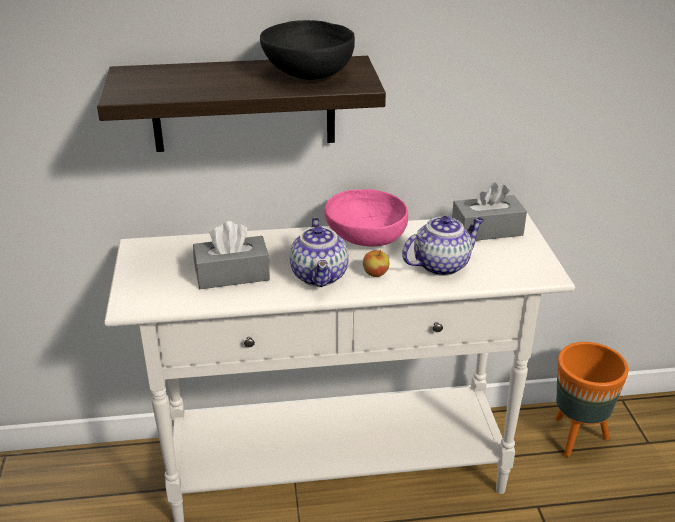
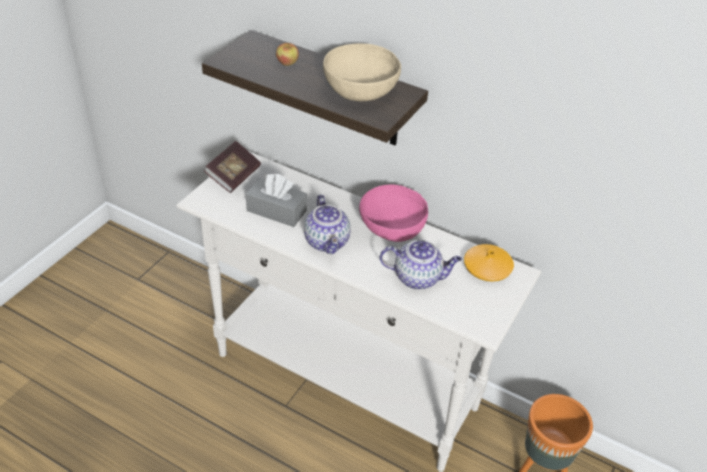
camera: 35 degrees right, 10 degrees up
(143, 266) = (233, 176): none -> book
(307, 73) = (360, 90): black bowl -> beige bowl
(321, 276) = (328, 242): teapot -> teapot turned 45 degrees counterclockwise
(375, 274) = (365, 260): apple -> apple (287, 63)
(487, 230) = (487, 268): grey tissue box -> orange vase

